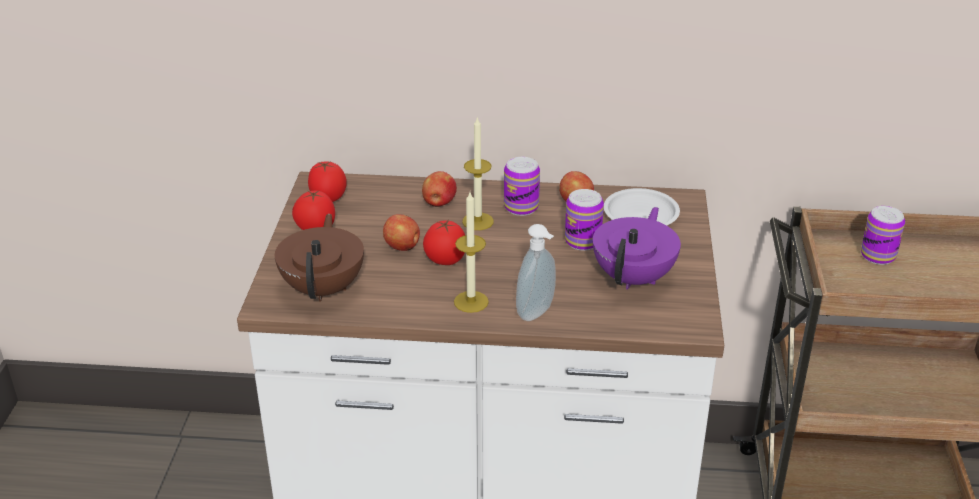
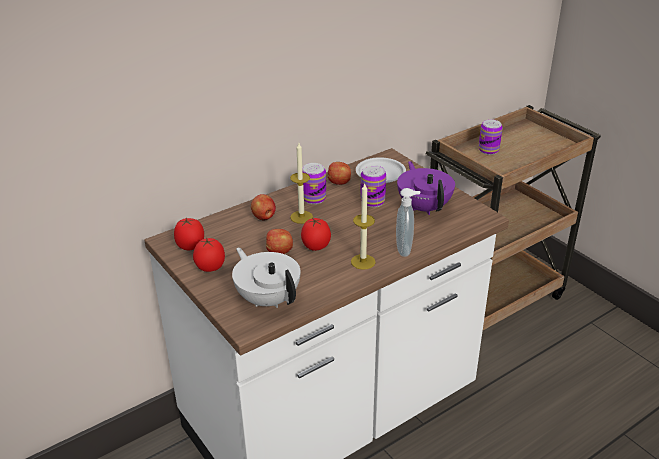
camera: 40 degrees left, 0 degrees up
(324, 288) = (268, 298): brown teapot -> white teapot

